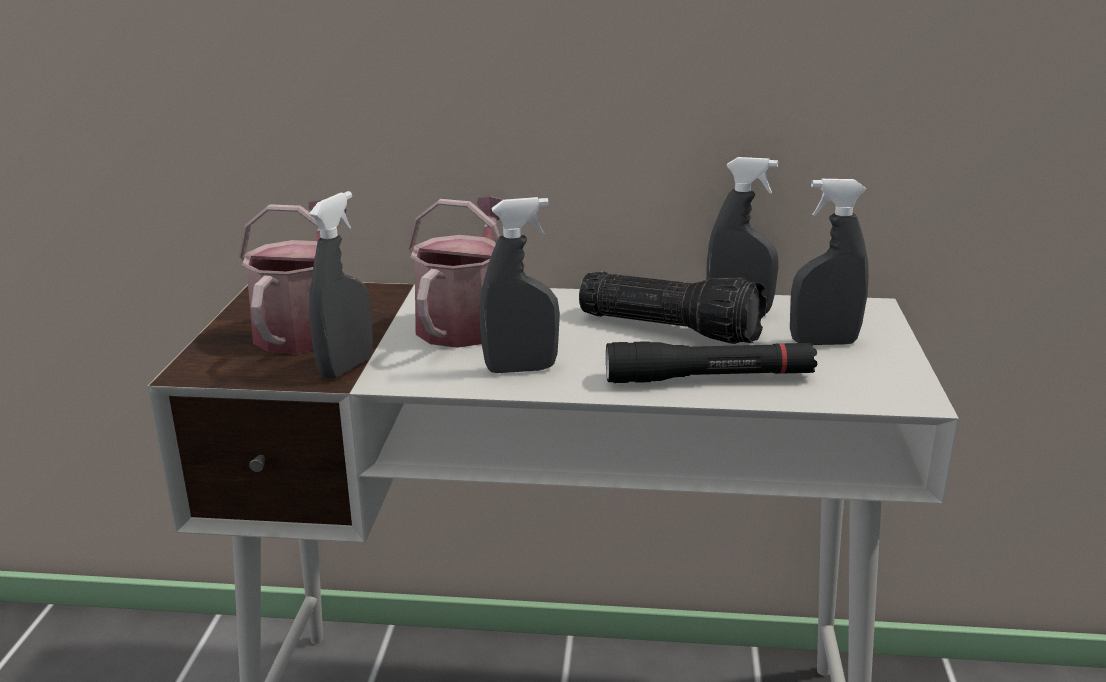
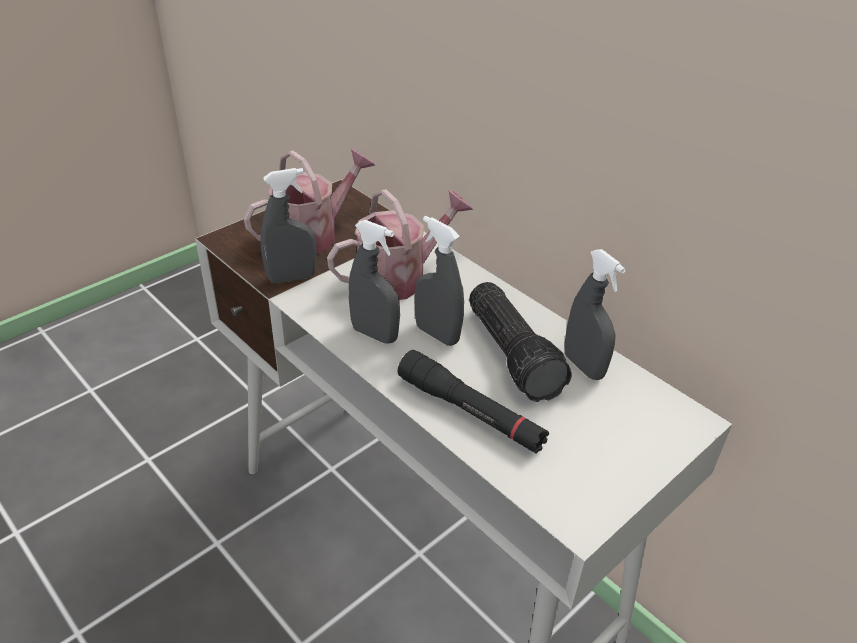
camera: 40 degrees right, 15 degrees up
(823, 342) = (599, 430): grey spray bottle -> grey spray bottle (437, 334)

